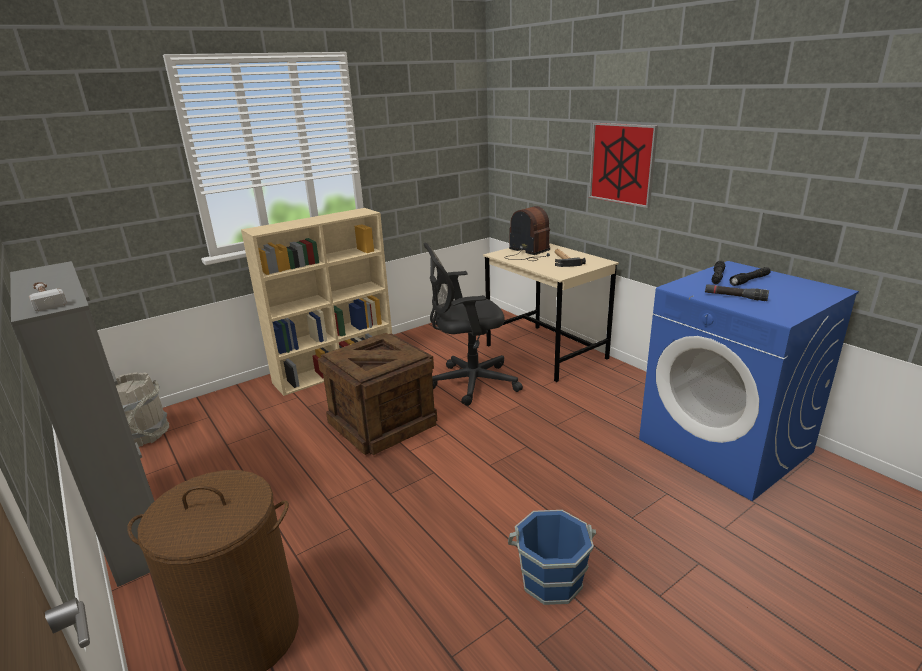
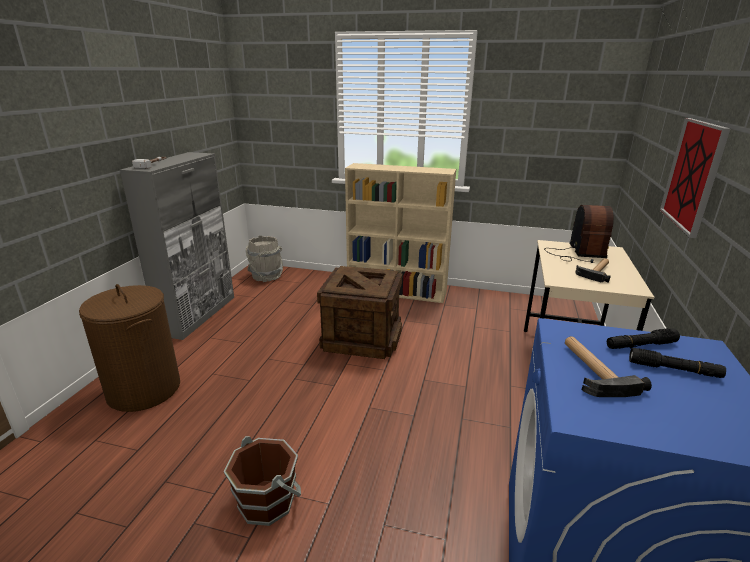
camera: 50 degrees right, 0 degrees up
(469, 383) = (459, 348): black office chair -> none
(551, 579) = (267, 501): blue bucket -> brown bucket
(735, 297) = (592, 370): black flashlight -> hammer

